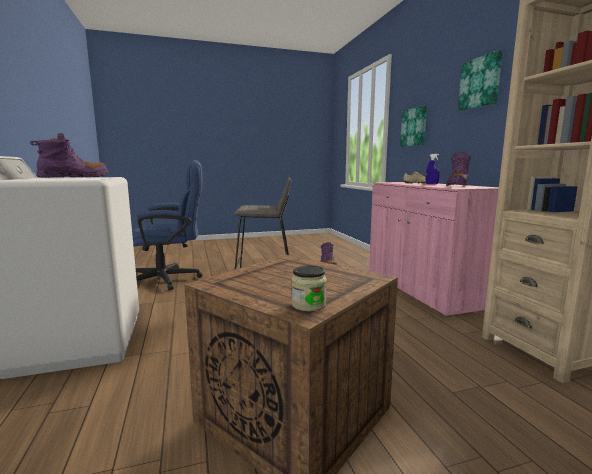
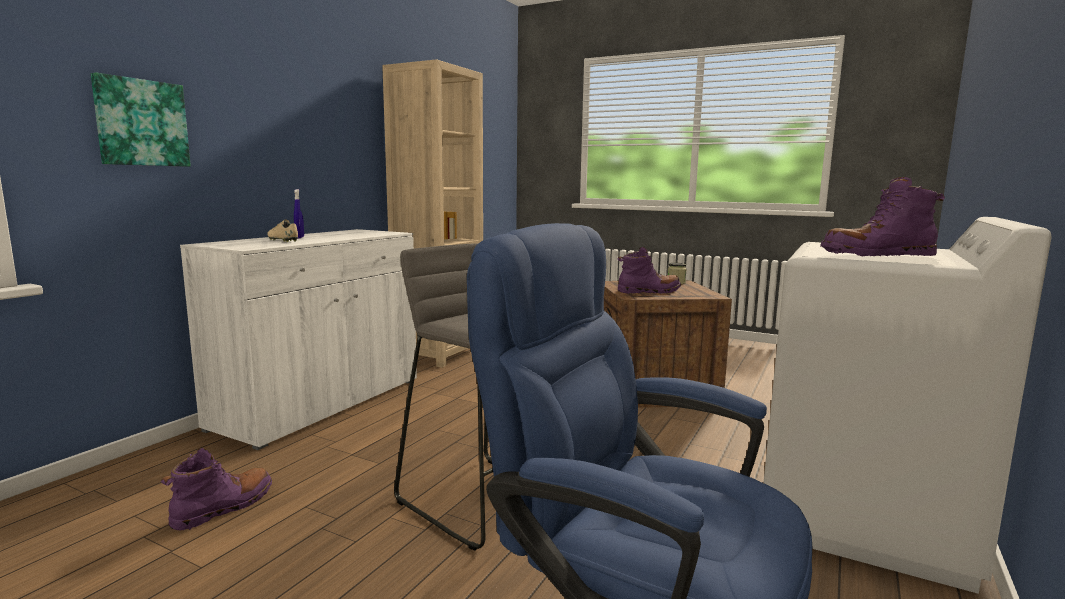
camera: 135 degrees left, 0 degrees up
(421, 289) = (321, 403): pink cabinet -> white cabinet
(457, 186) = (343, 233): purple boot -> purple boot (649, 291)
(480, 82) = (290, 89): picture -> none

